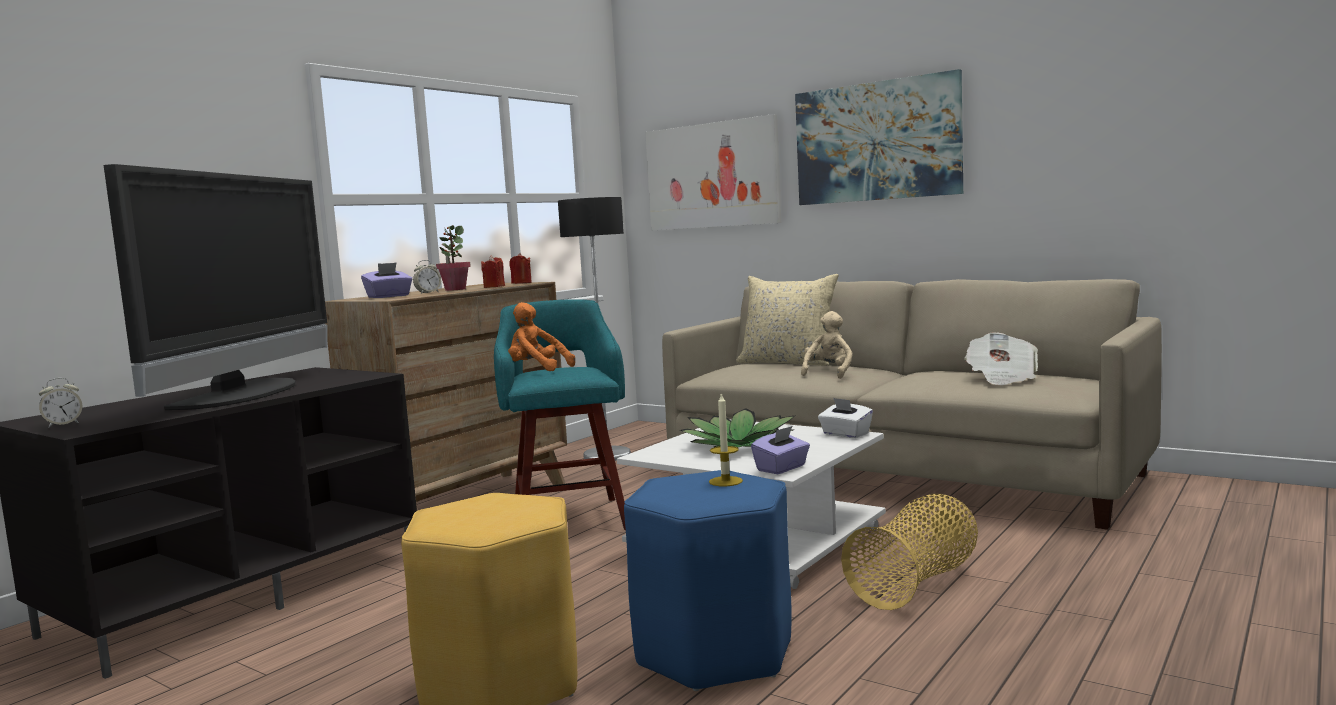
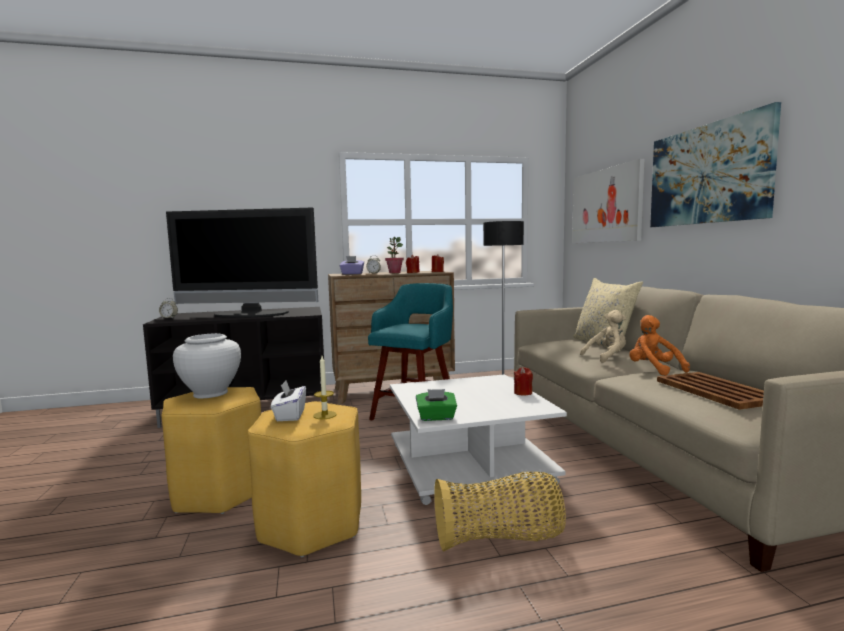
camera: 40 degrees right, 0 degrees up
(244, 394) = (248, 315): television -> television turned 45 degrees clockwise
(467, 511) = (210, 393): none -> white vase
(536, 369) = (405, 323): orange plush toy -> orange plush toy (653, 369)
(715, 651) = (312, 523): blue stool -> yellow stool
(739, 445) = (462, 394): potted plant -> none
(782, 468) = (436, 417): purple tissue box -> green tissue box
(798, 428) = (523, 393): none -> red candle
(845, 434) = (538, 405): white tissue box -> white tissue box (290, 415)
(1001, 378) = (717, 391): newspaper -> brown tray

